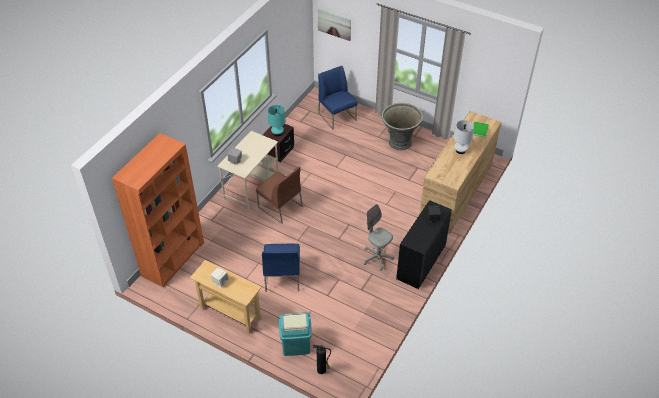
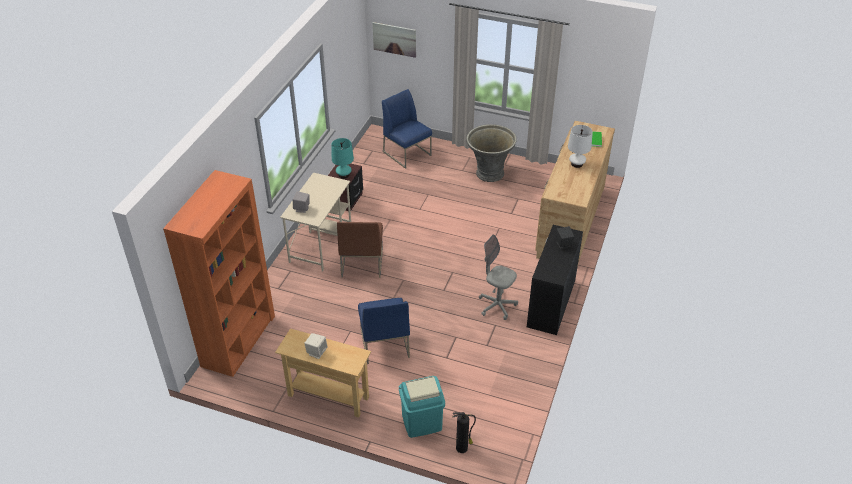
camera: 10 degrees left, 5 degrees down
(280, 207) = (361, 262): brown chair -> brown chair turned 60 degrees clockwise

